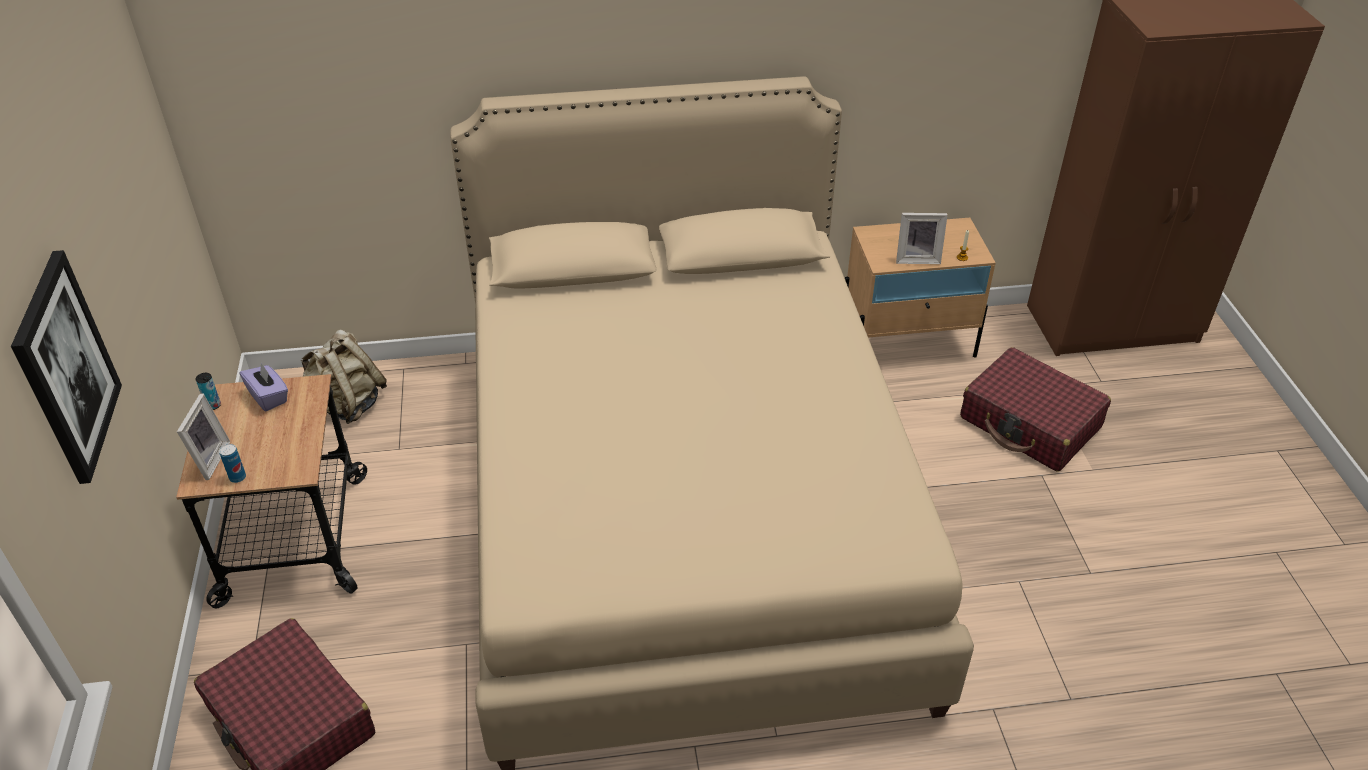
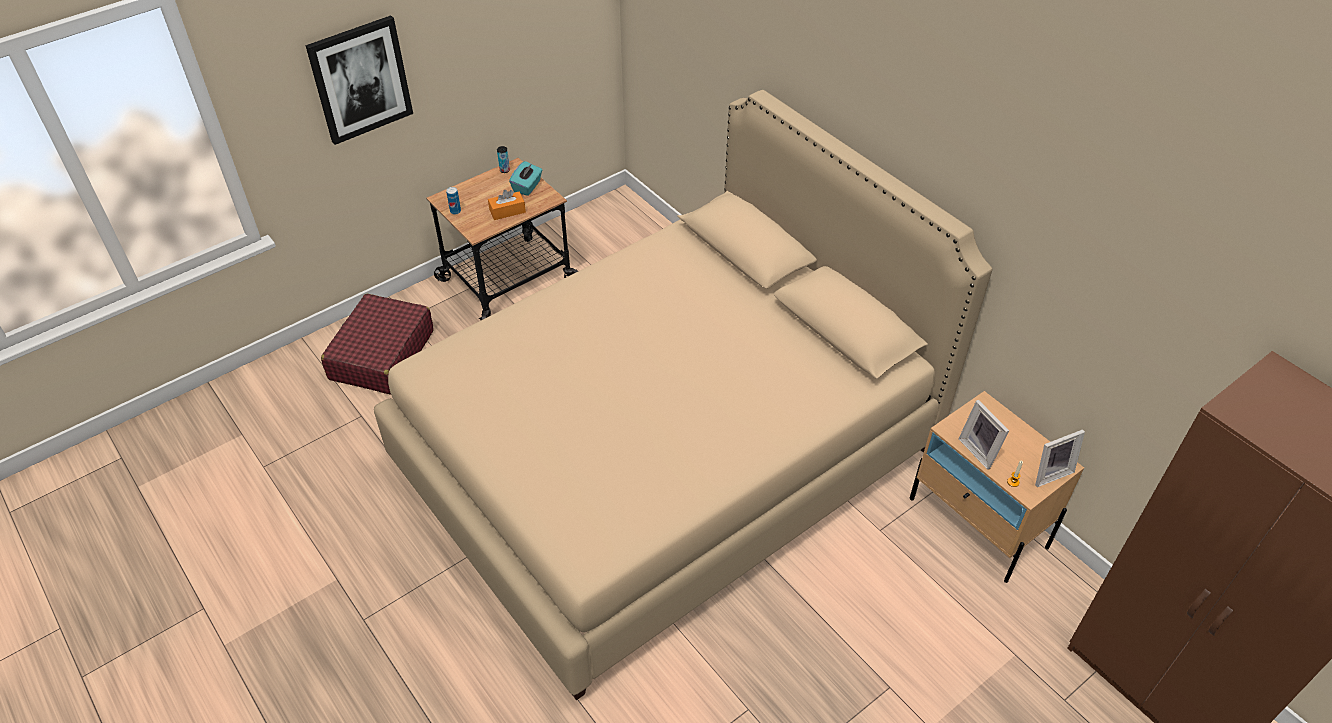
camera: 60 degrees right, 5 degrees up
(208, 460) = (461, 193): picture frame -> picture frame (1049, 472)
(269, 397) = (527, 187): purple tissue box -> turquoise tissue box
(293, 430) = (507, 211): none -> orange tissue box
(347, 405) = (631, 241): beige backpack -> none
(1030, 423) = (951, 656): red suitcase -> none

